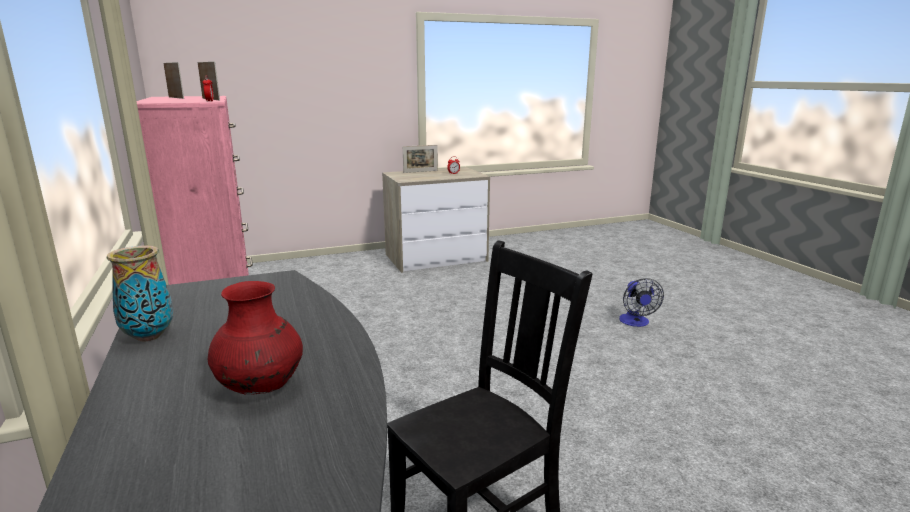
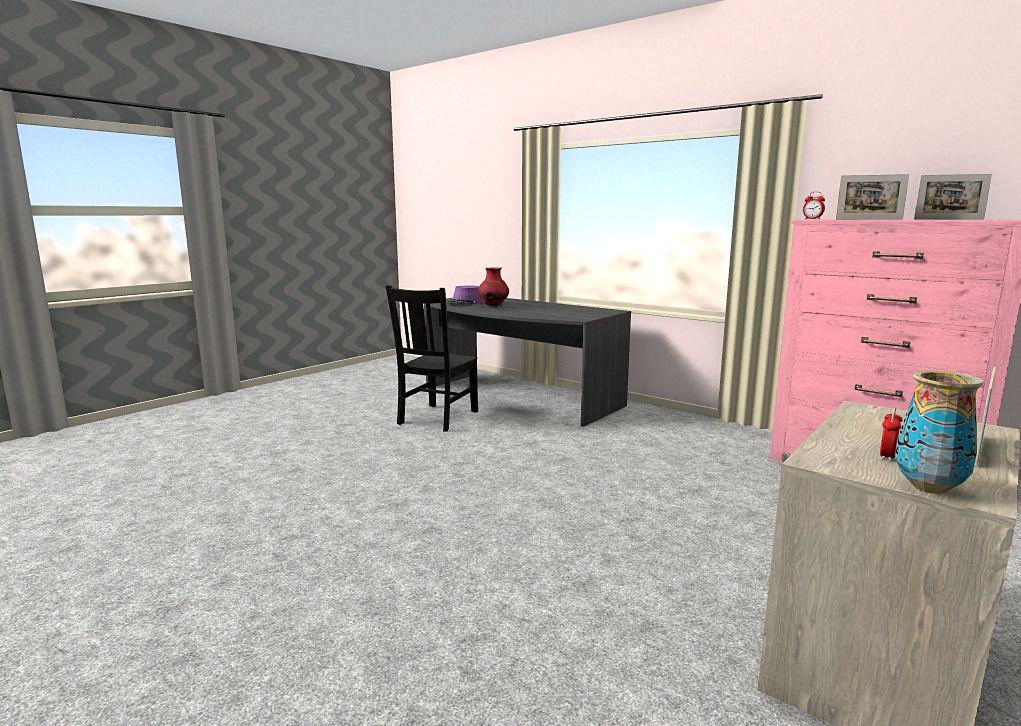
camera: 150 degrees right, 5 degrees down
(148, 337) = (566, 306): vase -> vase (928, 487)
(272, 448) = (466, 302): none -> purple hat
(636, 322) = (353, 575): fan -> none

